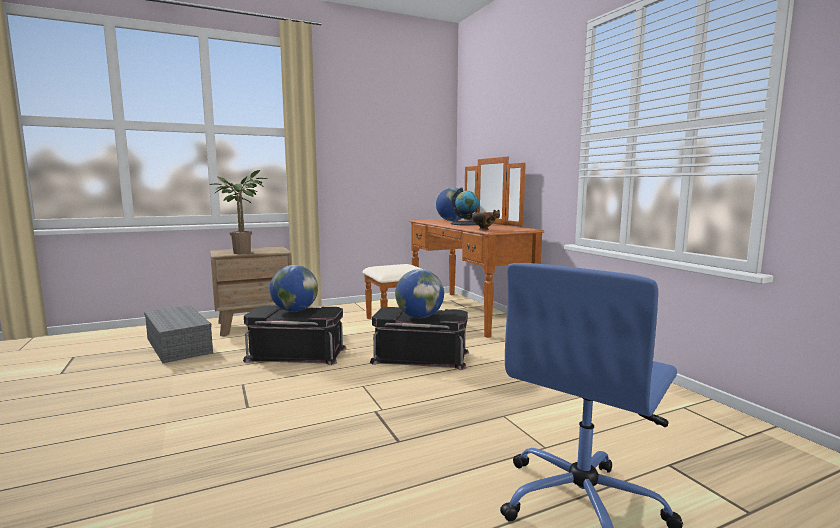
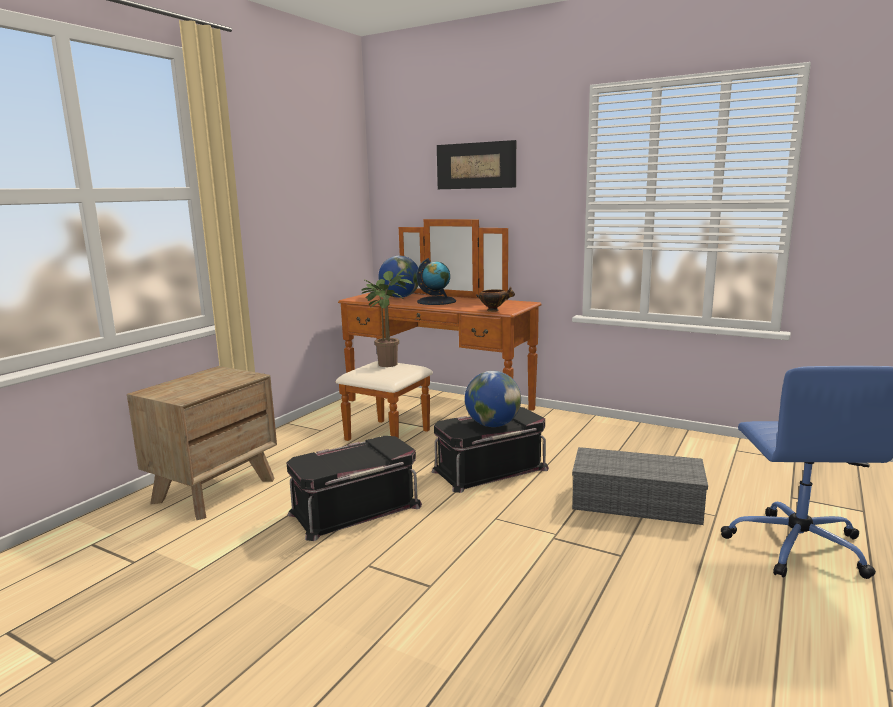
camera: 35 degrees left, 5 degrees up
(180, 345) = (165, 552): grey storage box -> grey storage box (638, 502)
(245, 252) = (206, 388): potted plant -> potted plant (388, 363)
(295, 311) = (347, 454): globe -> none
(512, 111) = (475, 165): none -> picture

